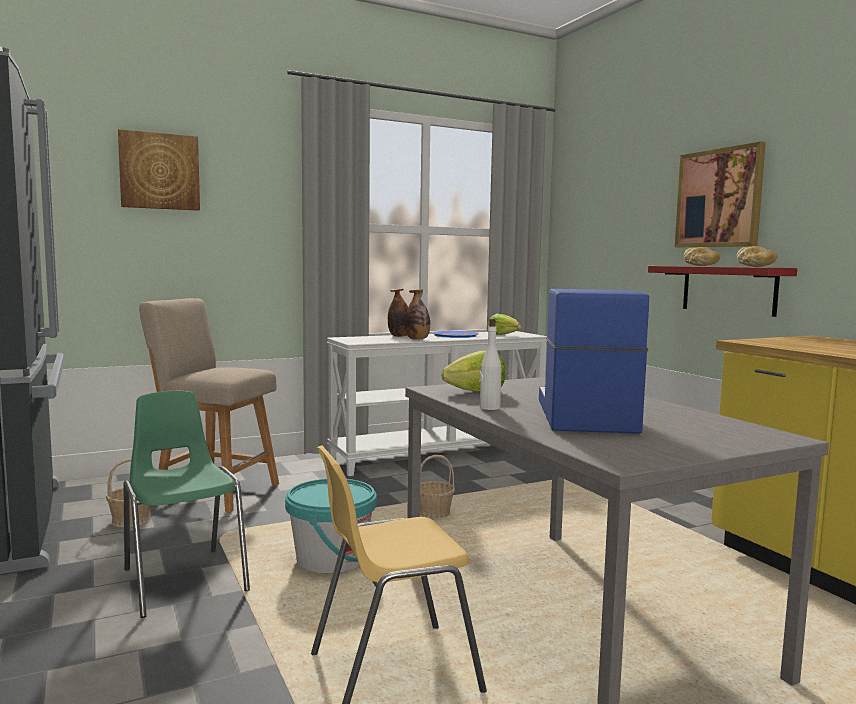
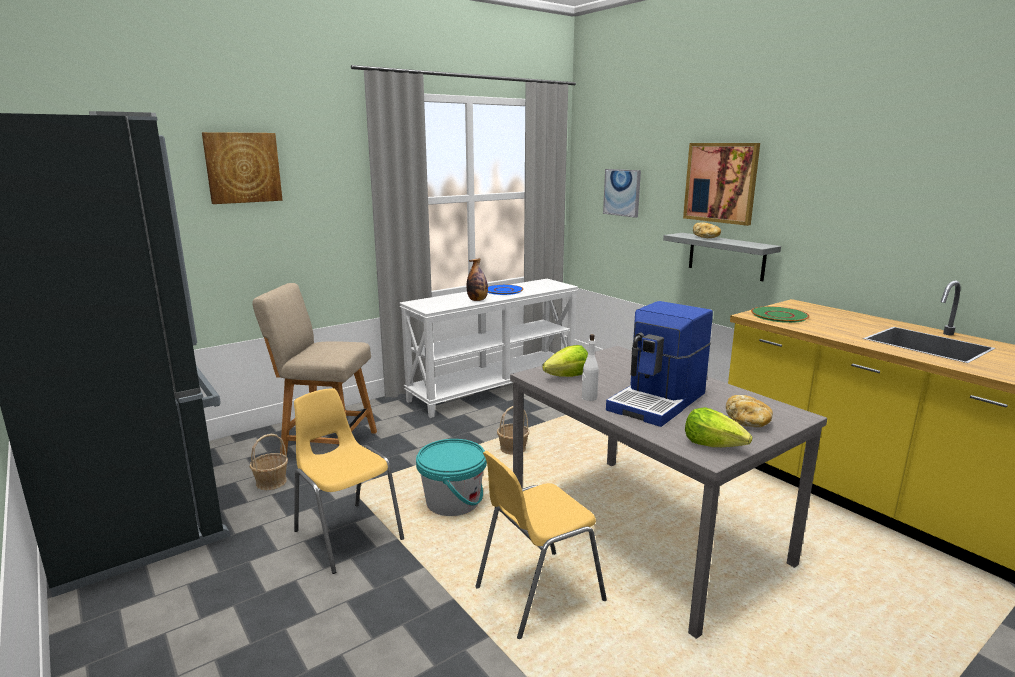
camera: 10 degrees left, 10 degrees up
(184, 580) = (347, 535): green chair -> yellow chair
(400, 336) = (459, 296): bottle -> none
(504, 335) = (542, 287): lettuce -> lettuce (714, 444)
(583, 415) = (659, 402): coffee machine -> coffee machine turned 135 degrees counterclockwise
(605, 227) = (622, 192): none -> picture
(728, 289) = (726, 256): red shelf -> grey shelf
(756, 266) = (751, 244): bread -> bread (748, 422)
(785, 342) = (779, 316): none -> green plate

